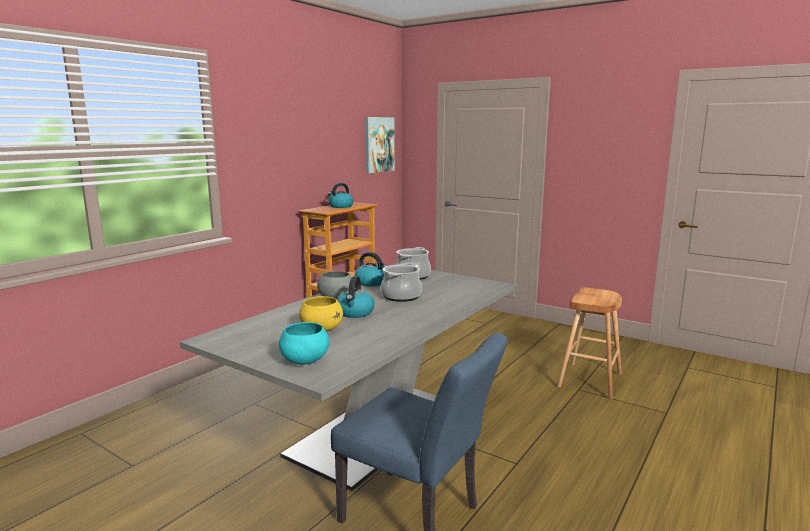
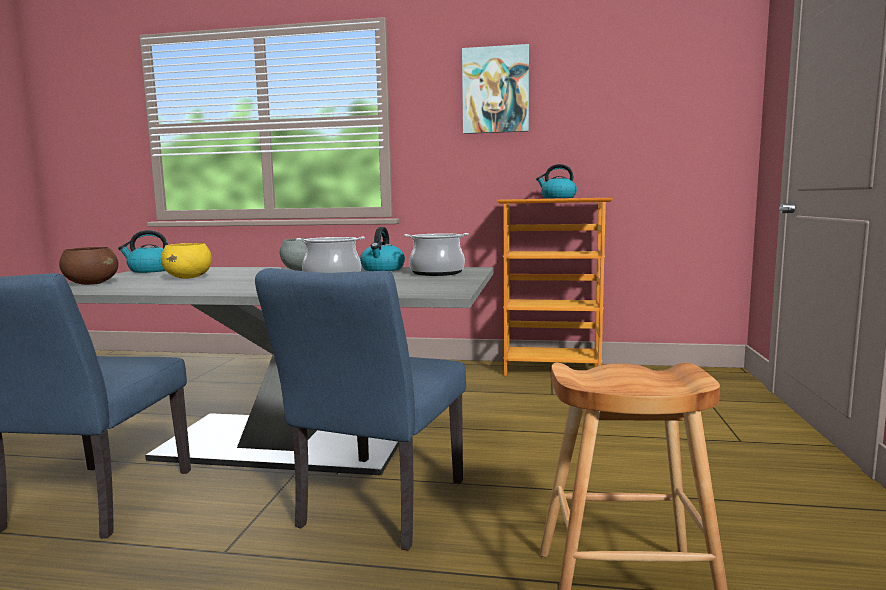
camera: 65 degrees right, 5 degrees down
(304, 361) = (91, 283): turquoise bowl -> brown bowl
(355, 313) = (251, 277): kettle -> kettle (150, 270)
(378, 144) = (690, 112): picture -> picture (495, 90)
(495, 414) = (376, 509): none -> blue chair

